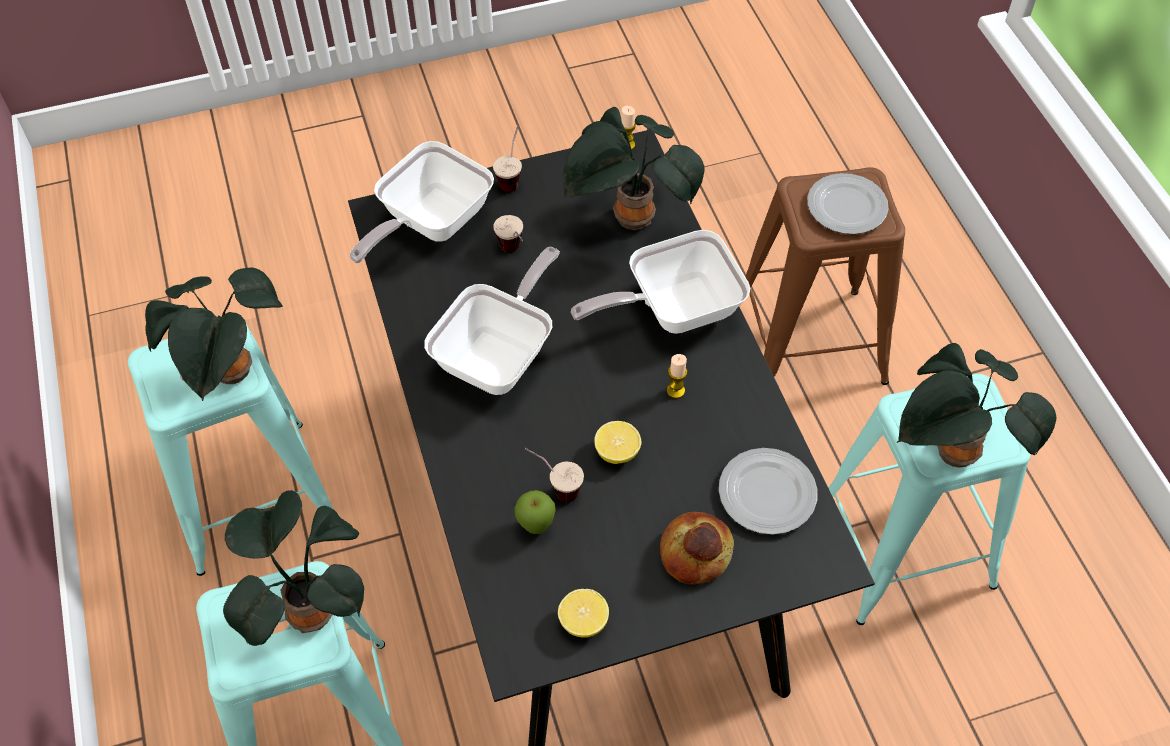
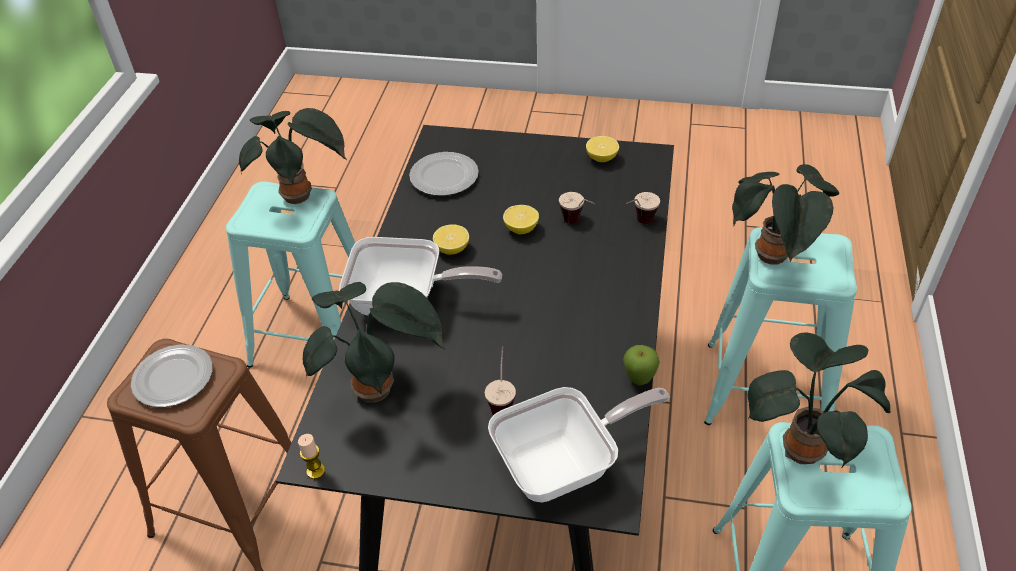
camera: 150 degrees left, 10 degrees down
(500, 355) = (565, 319): frying pan -> none
(512, 177) = (453, 484): cup -> cup (638, 224)
(536, 526) = (603, 208): apple -> apple (639, 380)
(675, 390) = (452, 249): candle -> lemon
(694, 552) = (512, 166): bread -> none

